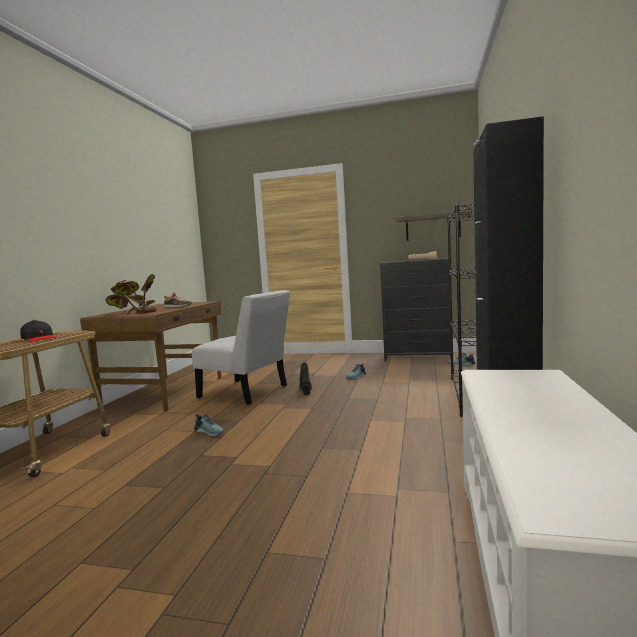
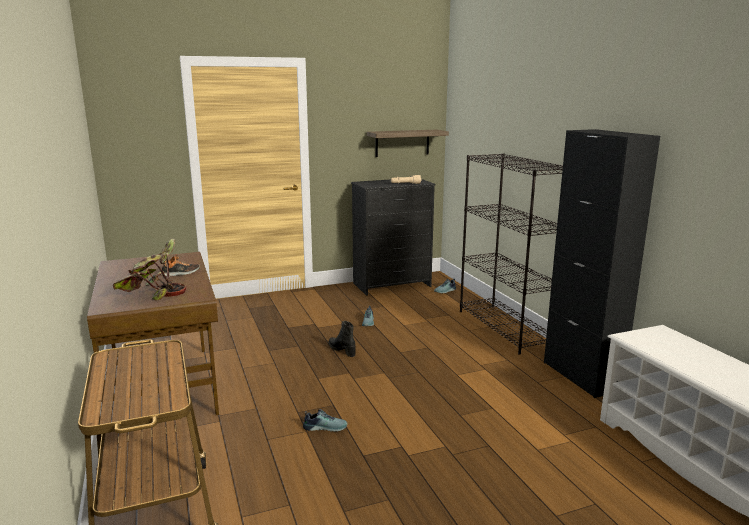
camera: 35 degrees left, 10 degrees up
(39, 338) = (132, 369): black cap -> none
(247, 392) = (278, 366): white chair -> none

